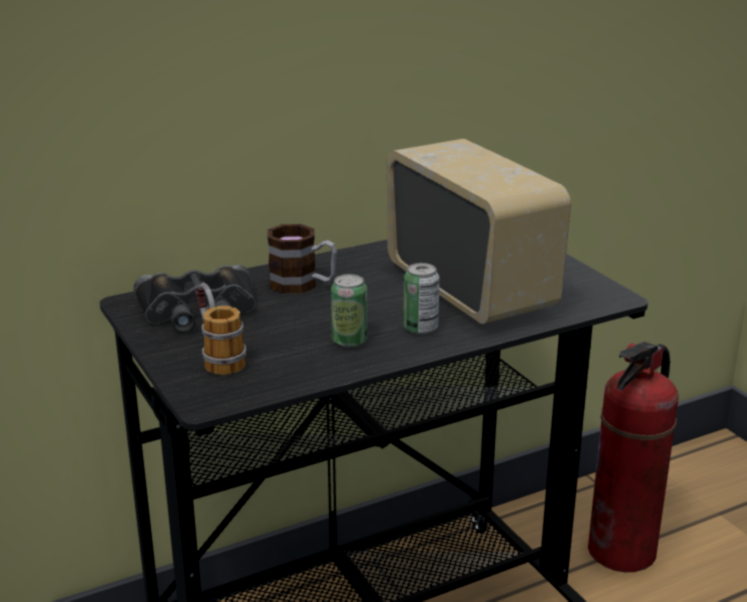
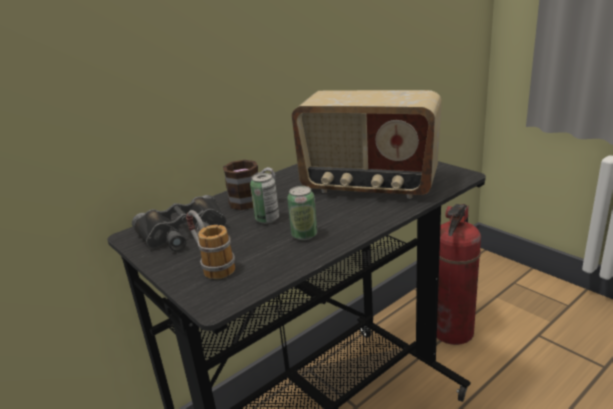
camera: 10 degrees left, 0 degrees up
(420, 328) = (349, 217): can -> can (267, 219)
(471, 290) = (369, 186): radio -> radio turned 150 degrees clockwise

